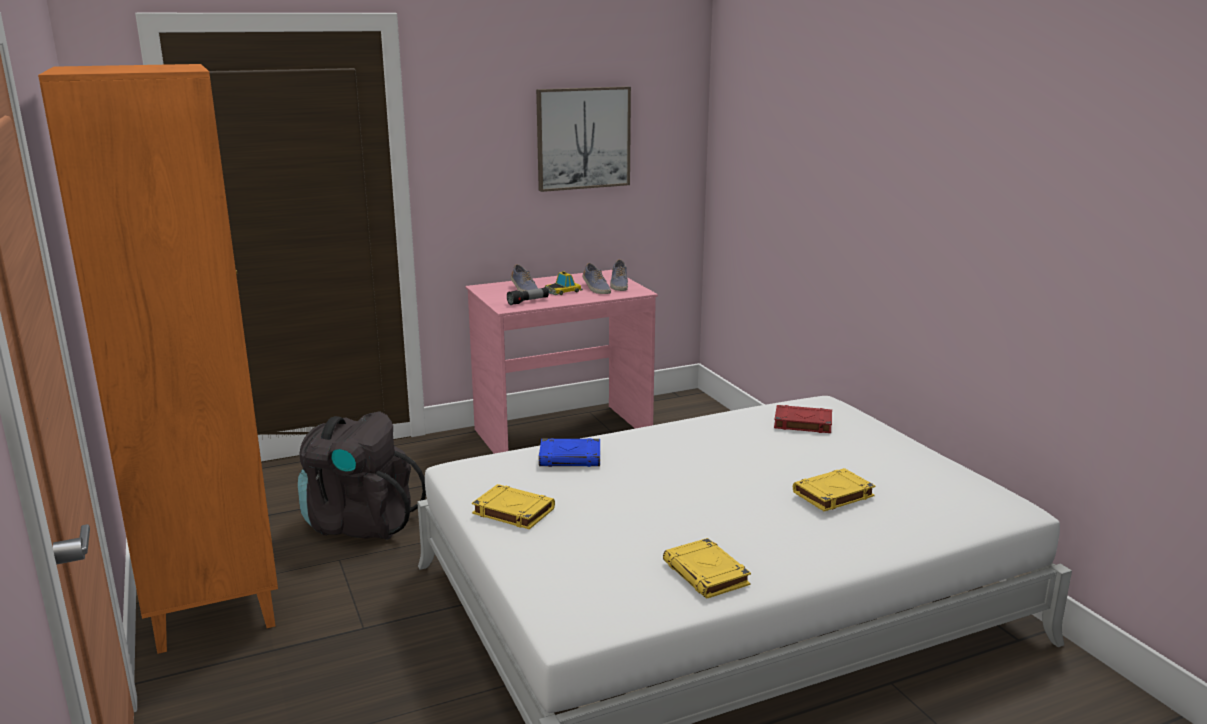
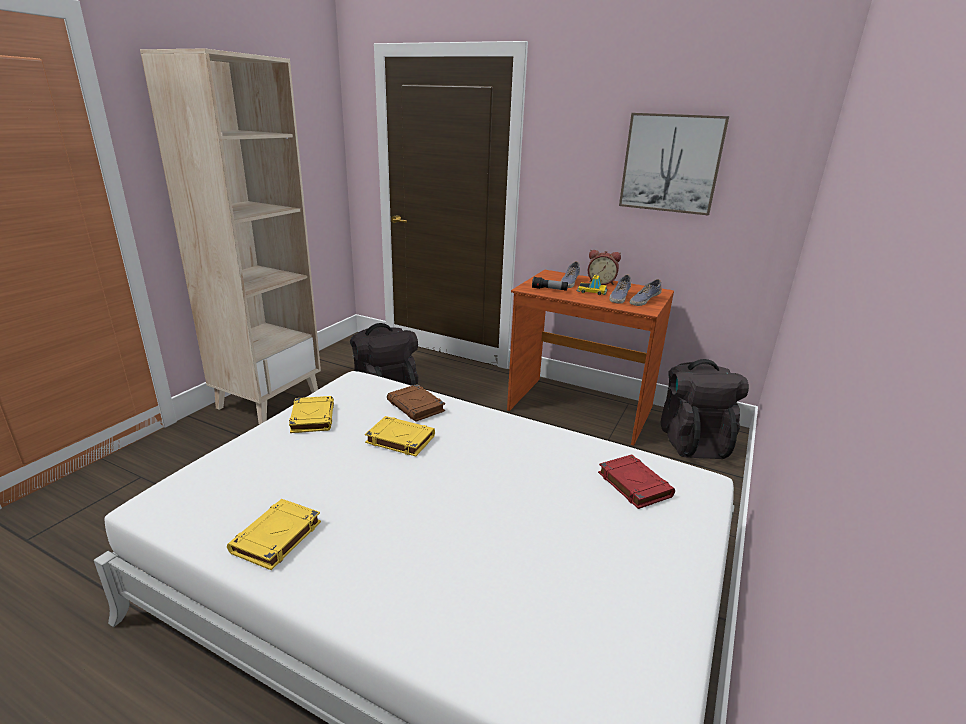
camera: 50 degrees right, 5 degrees up
(212, 604) = (269, 399): orange bookcase -> beige bookcase
(547, 281) = (601, 282): none -> alarm clock
(562, 436) = (579, 409): pink desk -> brown desk
(571, 457) = (416, 406): blue book -> brown book
(681, 416) = (692, 441): none -> black backpack
(832, 495) = (492, 557): yellow book -> yellow book (399, 439)

